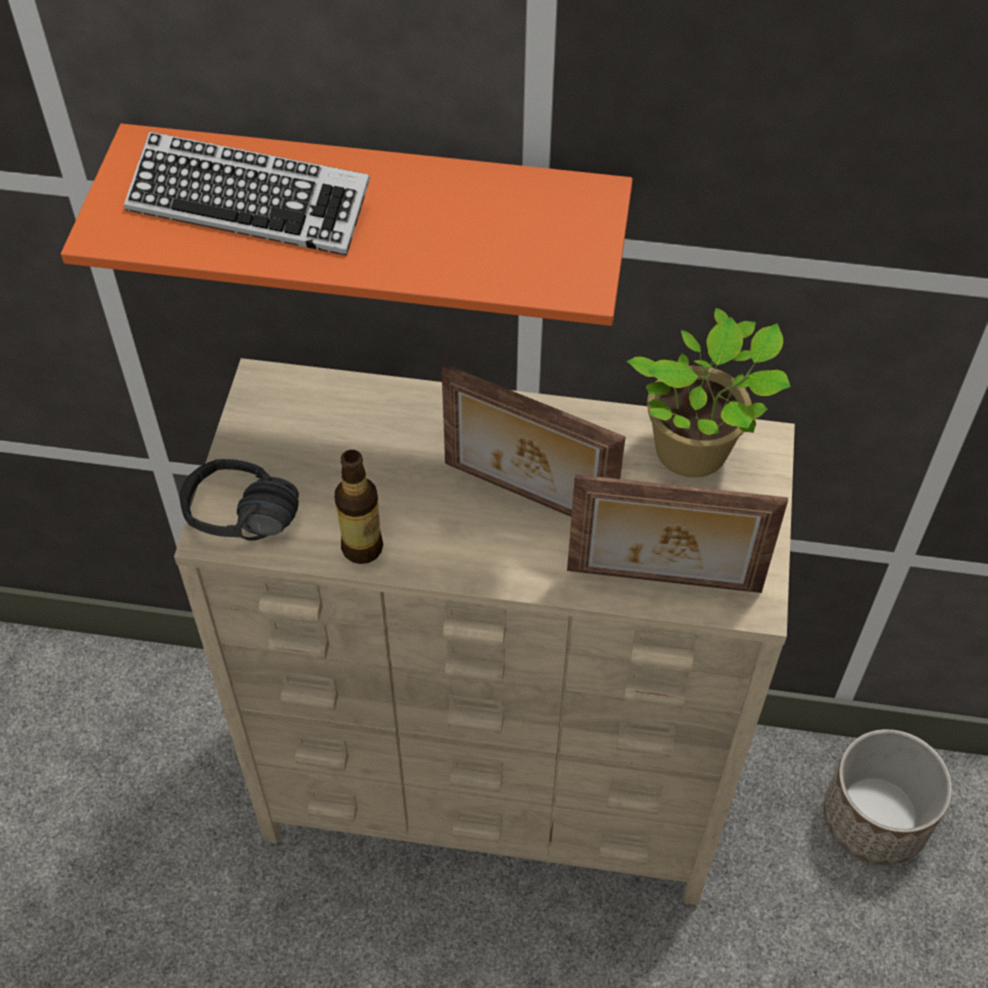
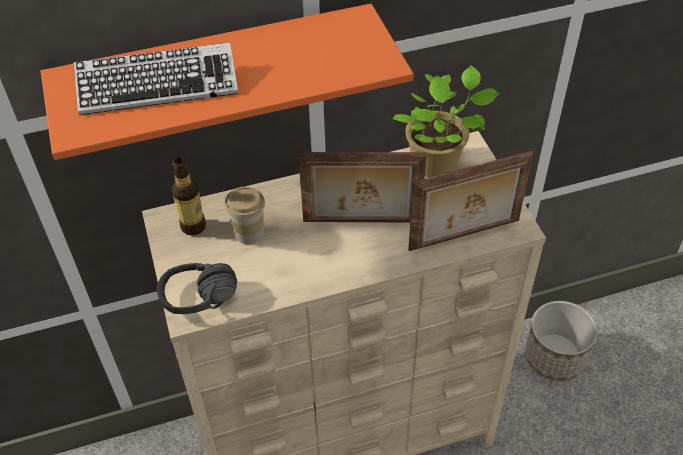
camera: 25 degrees left, 5 degrees down
(361, 449) = (249, 233): none -> cup
(362, 547) = (284, 286): bottle -> bottle (193, 226)

